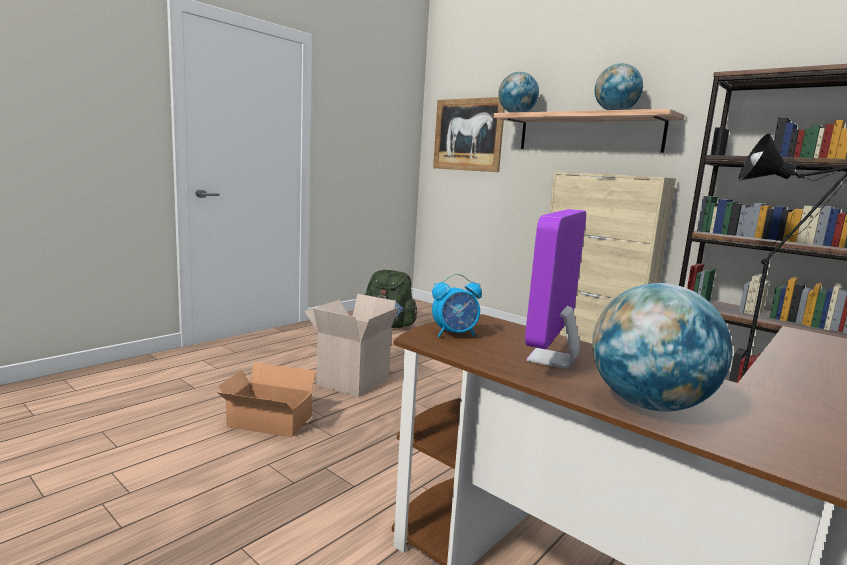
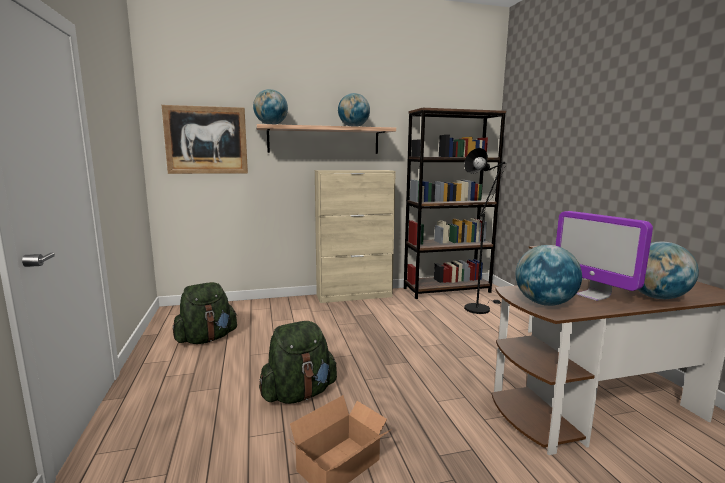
camera: 55 degrees left, 0 degrees up
(352, 380) = (299, 394): cardboard box -> green backpack
(455, 334) = (544, 303): alarm clock -> globe

